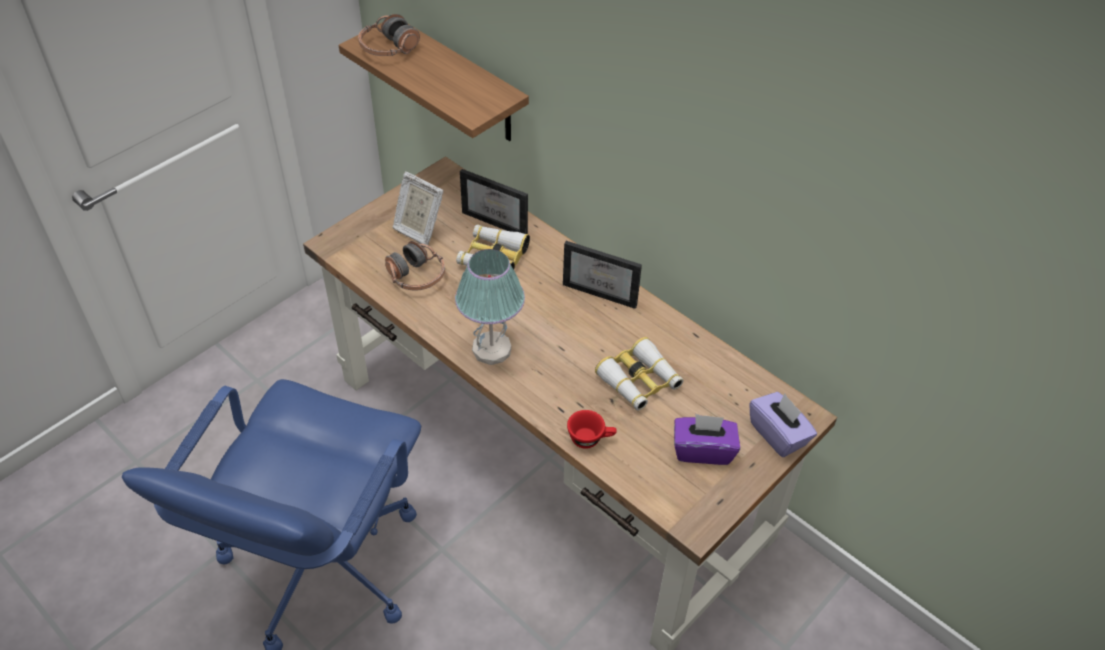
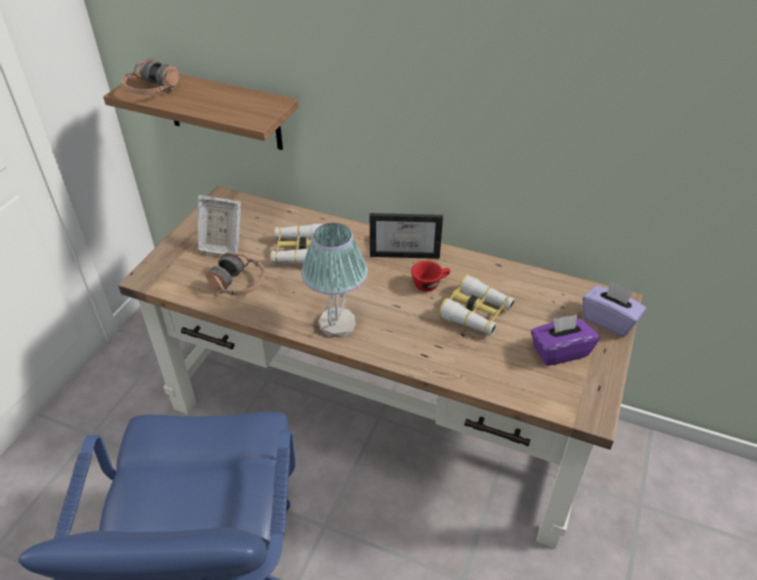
camera: 20 degrees left, 5 degrees down
(499, 220) = (289, 222): picture frame -> none
(590, 438) = (463, 371): red cup -> red cup (430, 284)

